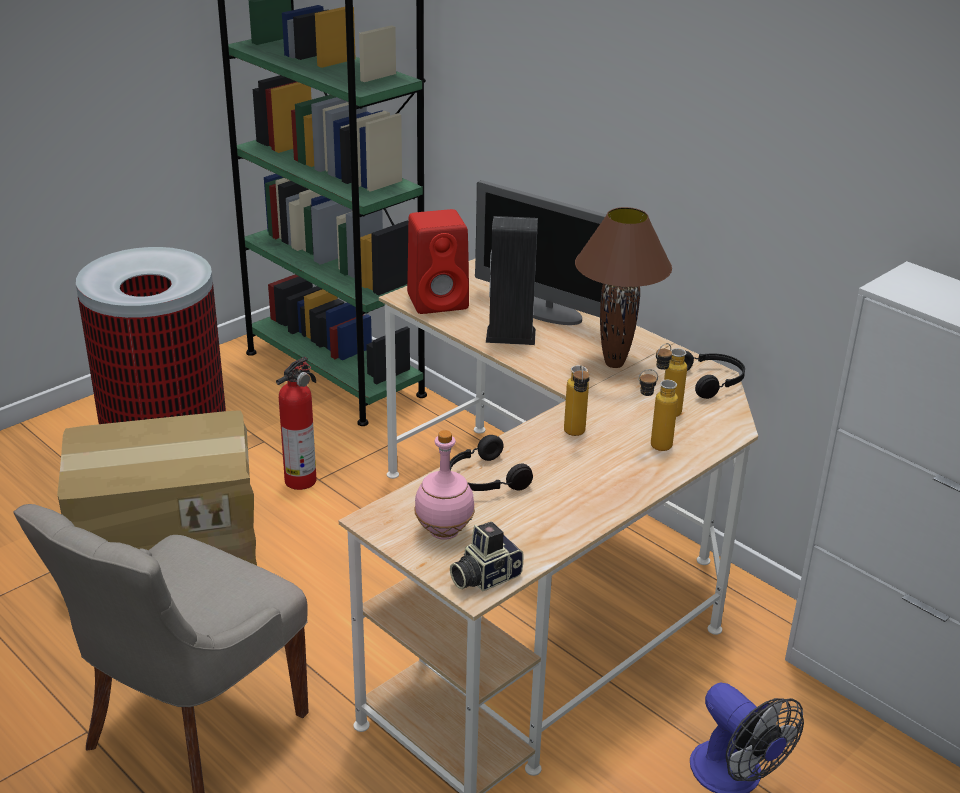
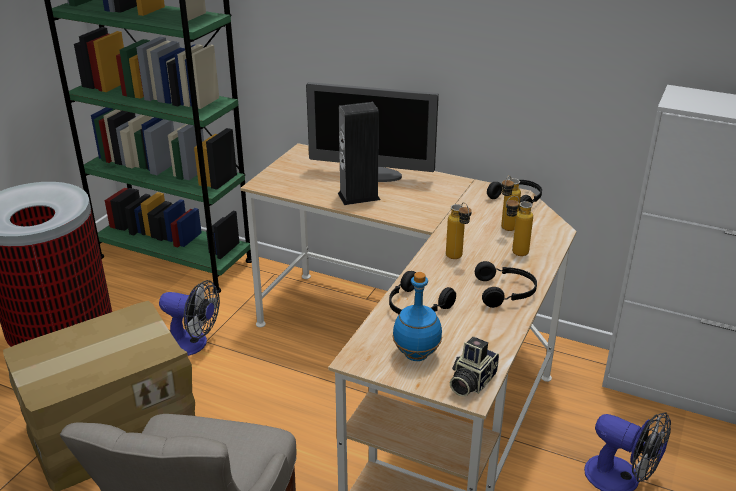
camera: 20 degrees left, 0 degrees up
(302, 479) = (192, 344): fire extinguisher -> fan
(439, 301) = (289, 181): red speaker -> none
(444, 532) = (417, 355): pink bottle -> blue bottle
(605, 488) = (506, 292): none -> black headphones
(614, 363) = (445, 201): brown table lamp -> none

